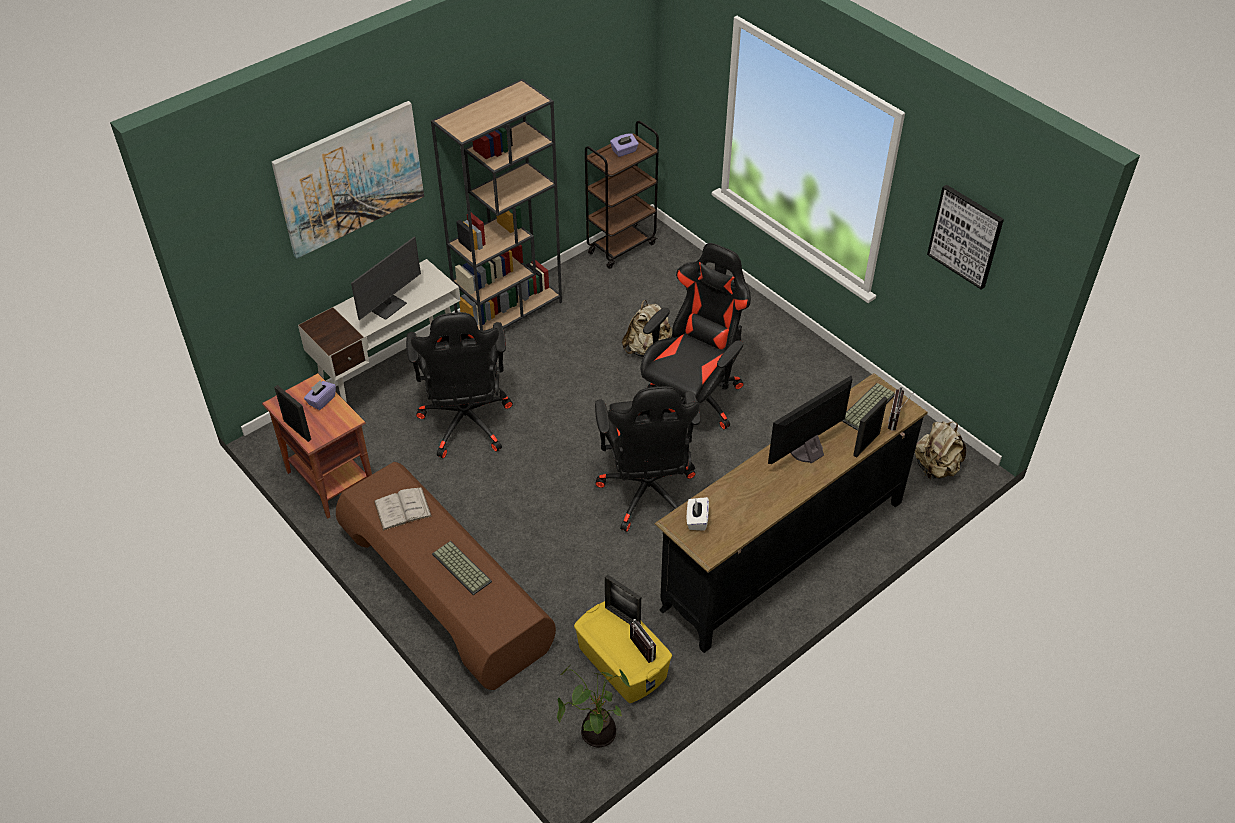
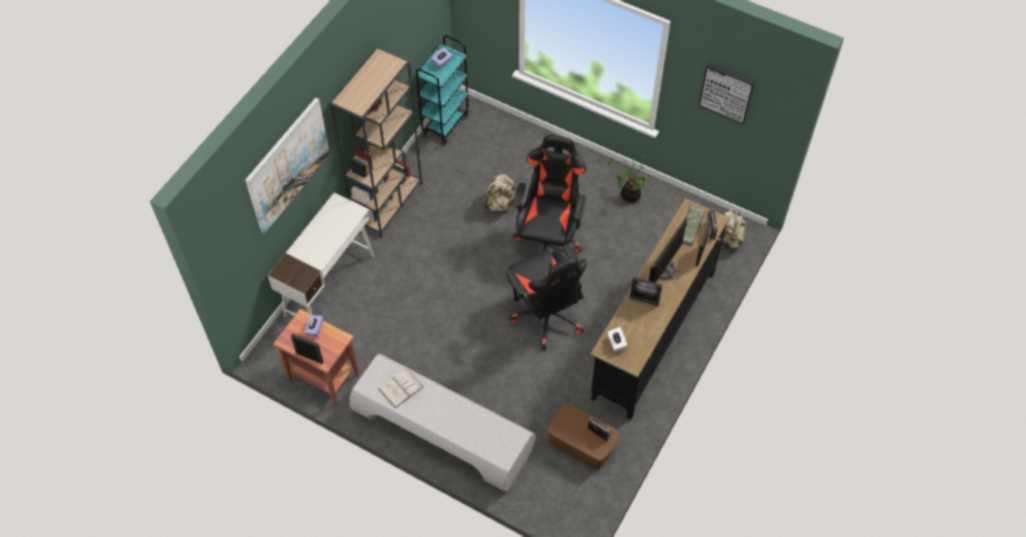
camera: 20 degrees left, 10 degrees up
(388, 306) = (326, 240): monitor -> none
(444, 589) = (442, 431): brown bench -> grey bench
(460, 568) = (460, 418): keyboard -> none
(465, 416) = (395, 297): black office chair -> none
(595, 732) = (585, 495): potted plant -> potted plant (628, 195)
(621, 247) = (445, 124): brown cart -> turquoise cart
(622, 617) = (576, 415): picture frame -> picture frame (644, 301)
(622, 662) = (582, 443): yellow storage box -> brown storage box

